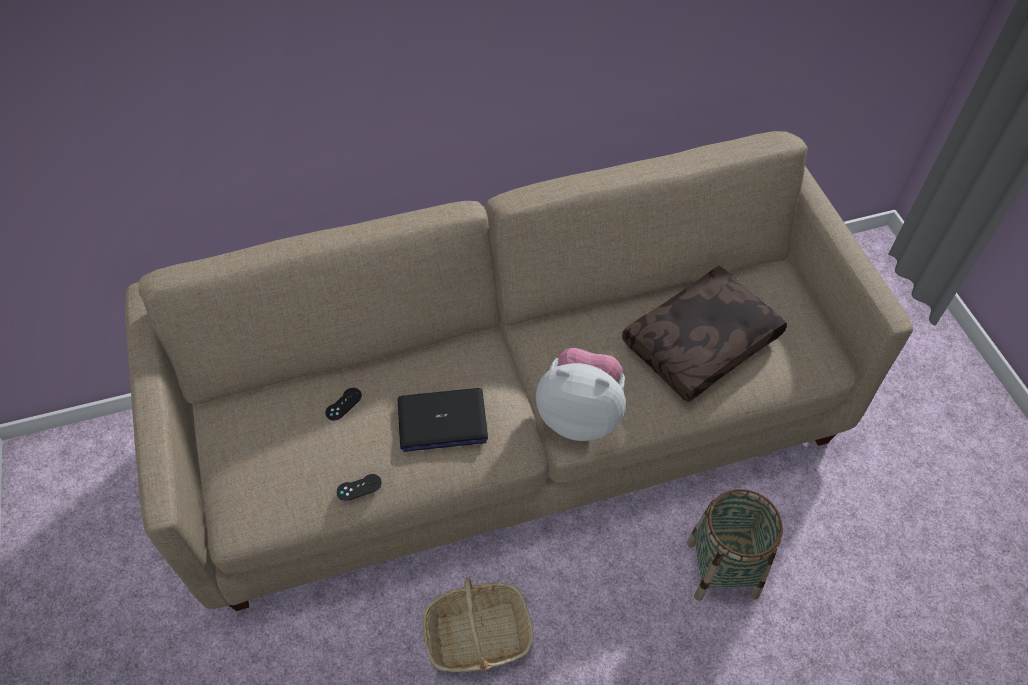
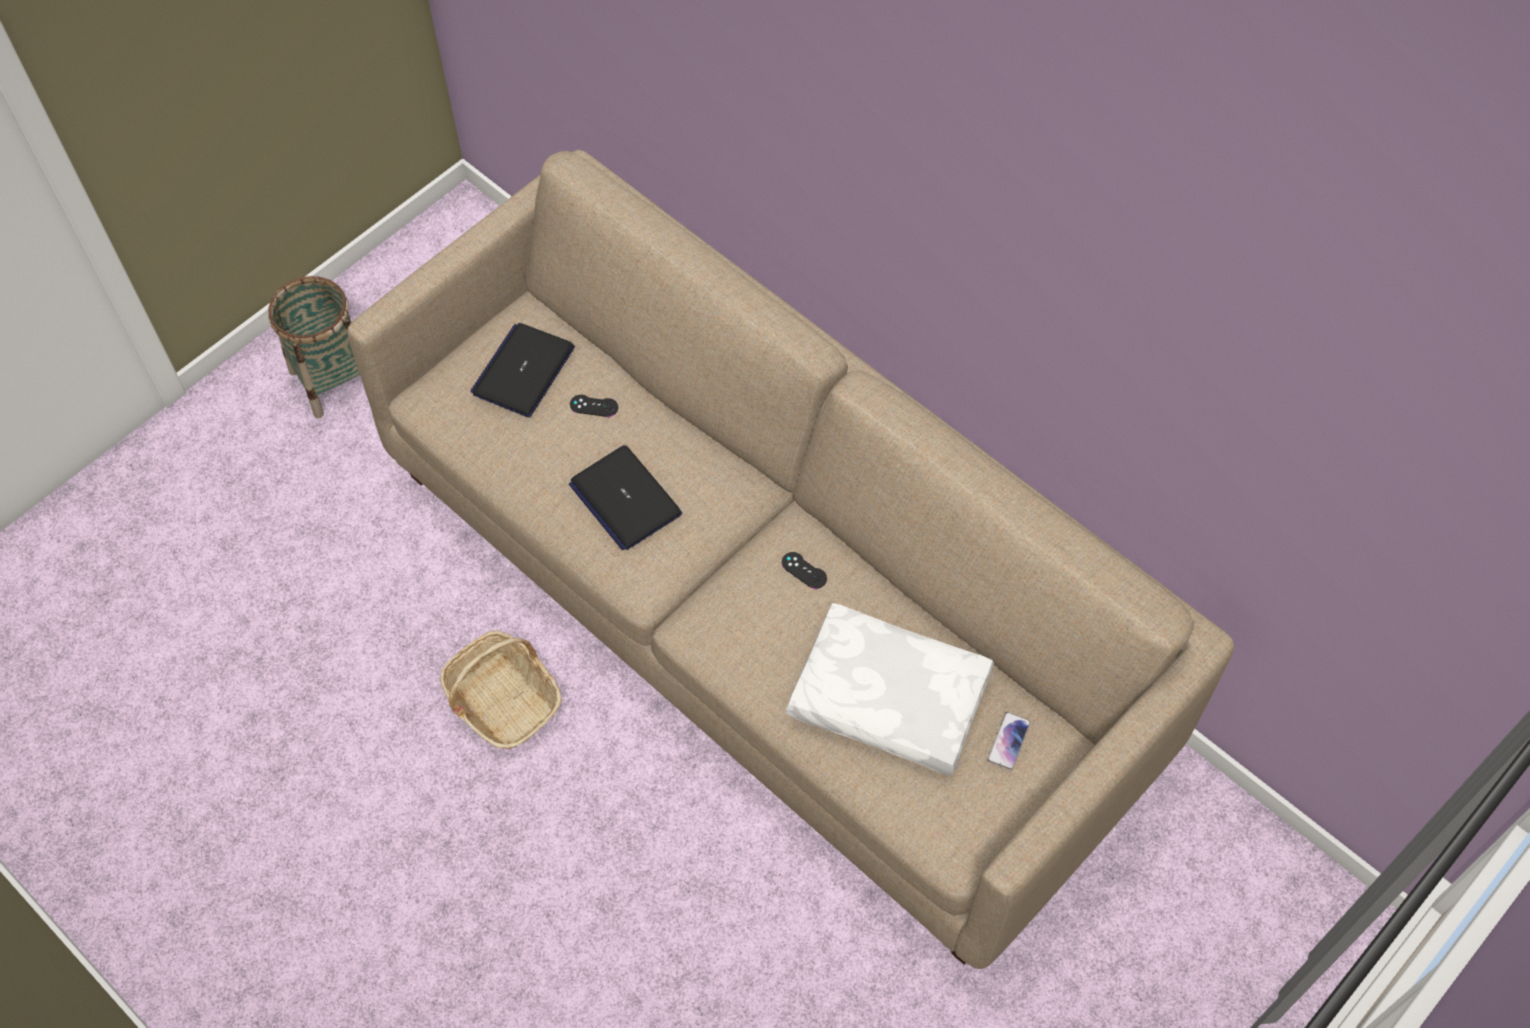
camera: 60 degrees right, 5 degrees up
(273, 437) = (523, 371): none -> laptop
(359, 487) = (512, 471): black game controller -> black game controller (804, 570)
(580, 414) = (721, 623): plush toy -> none
(701, 345) = (886, 700): brown pillow -> white pillow
(722, 568) = (716, 907): basket -> basket (334, 379)
(766, 296) = (1008, 741): none -> phone

